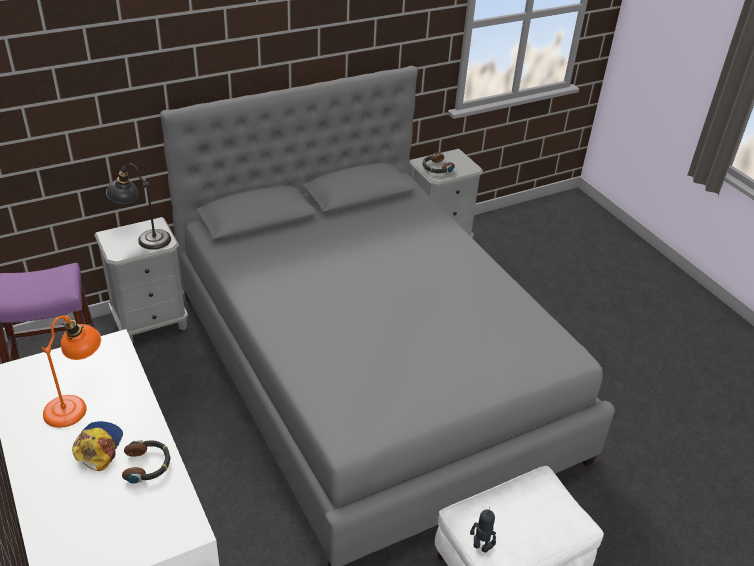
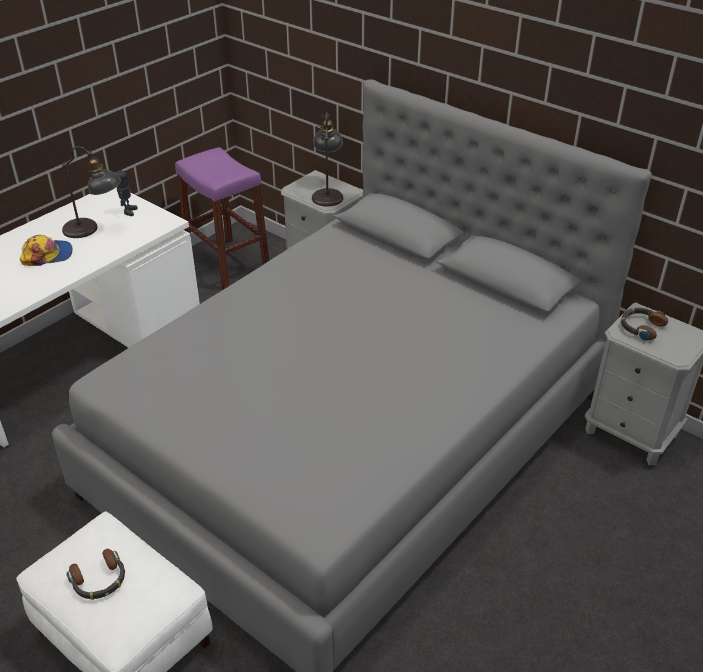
camera: 70 degrees right, 0 degrees up
(76, 399) = (95, 228): orange table lamp -> grey table lamp
(147, 465) = (35, 282): headphones -> headphones (99, 580)
(481, 547) = (58, 551): toy robot -> toy robot (128, 211)

